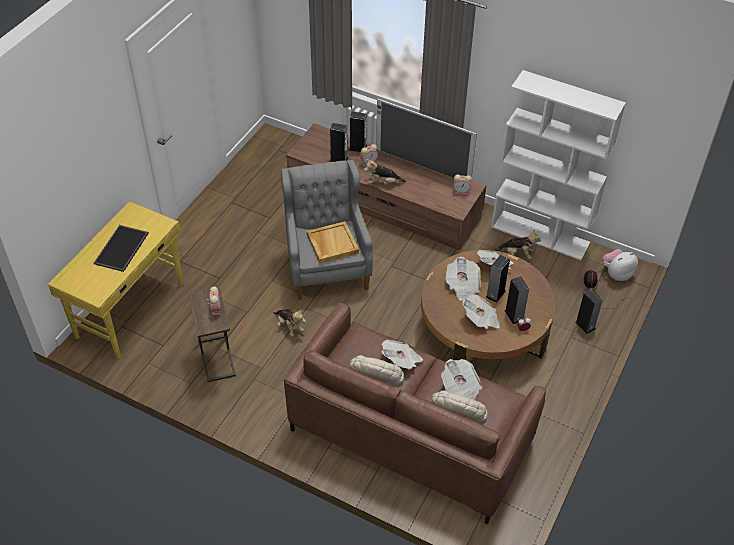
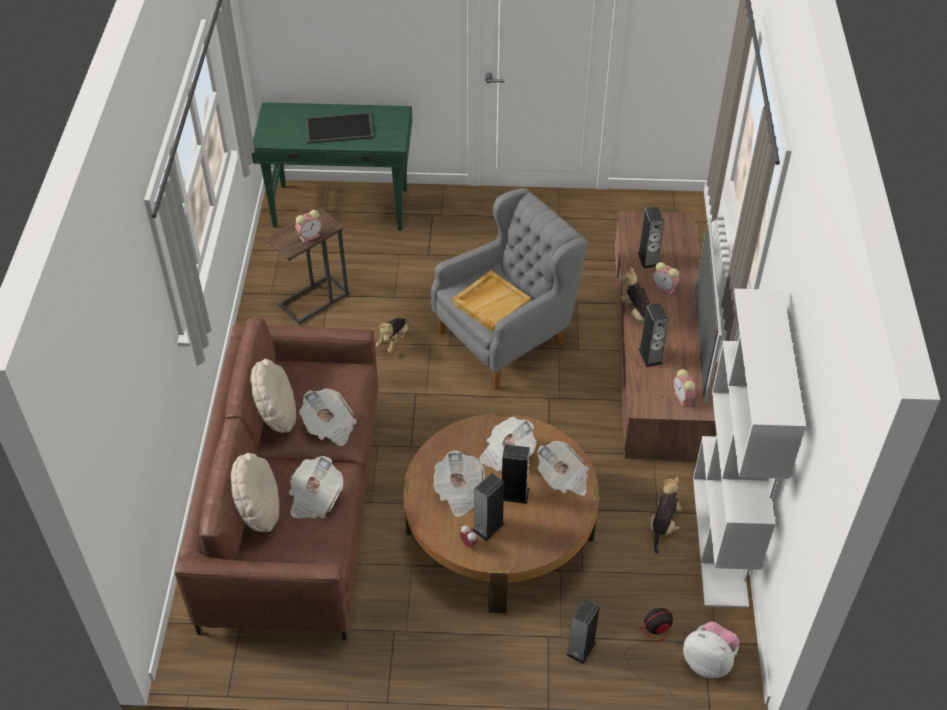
camera: 65 degrees right, 0 degrees up
(130, 310) = (341, 207): yellow console table -> green console table
(358, 147) = (683, 268): speaker -> speaker (650, 356)
(517, 254) = (663, 525): plush toy -> plush toy turned 150 degrees counterclockwise

